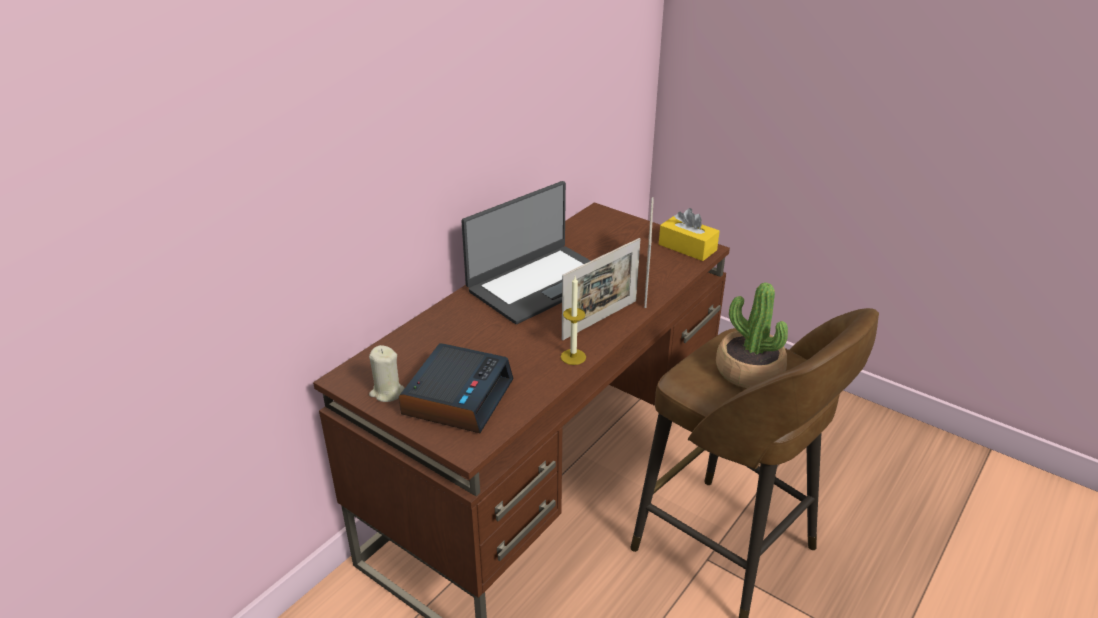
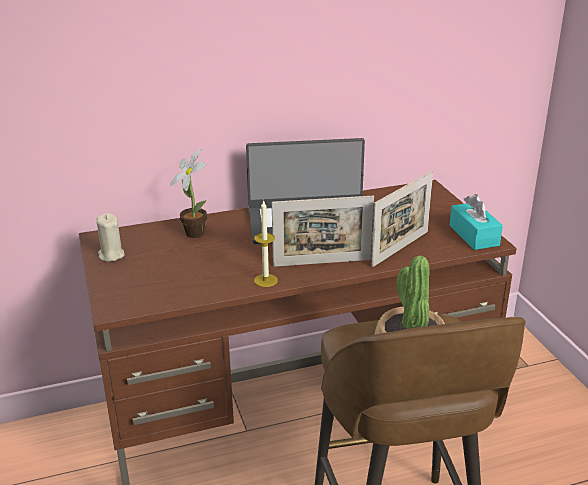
camera: 35 degrees right, 5 degrees down
(441, 333) = (194, 232): none -> potted plant
(457, 397) = (150, 275): alarm clock -> none
(687, 247) = (474, 235): yellow tissue box -> turquoise tissue box

